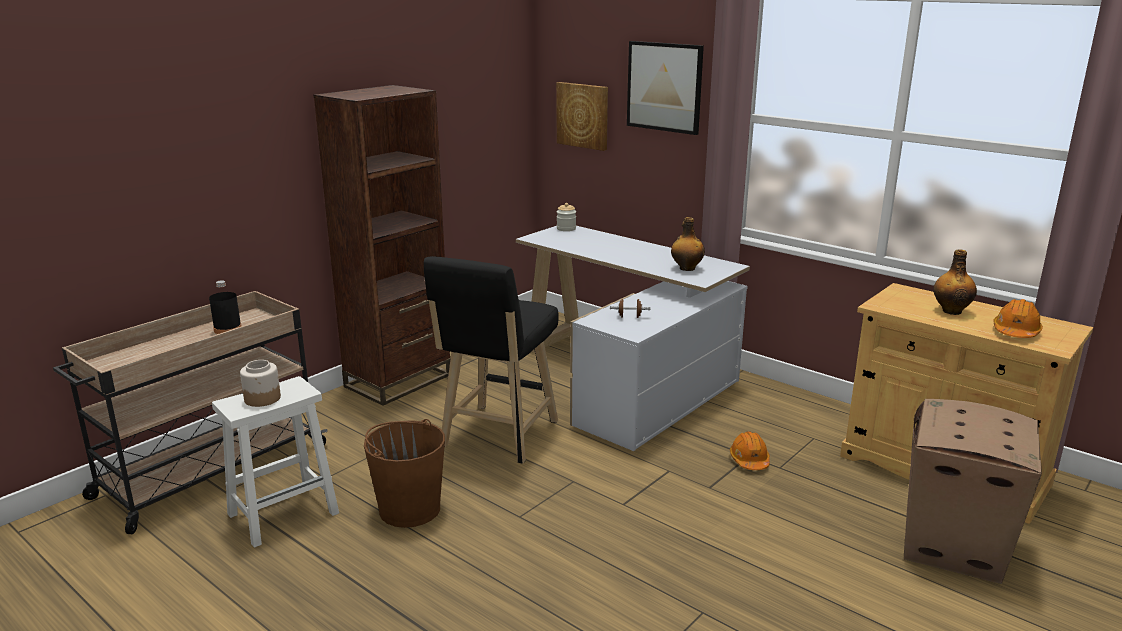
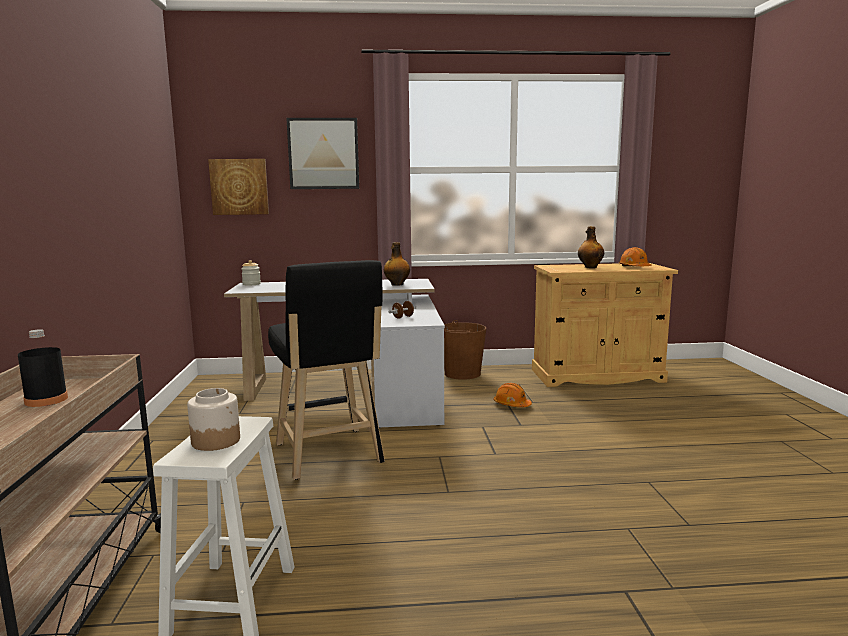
camera: 45 degrees left, 10 degrees down
(398, 381) = (158, 456): brown bookcase -> none
(409, 509) = (354, 530): brown bucket -> brown bucket (462, 374)
(954, 547) = (666, 402): cardboard box -> none

